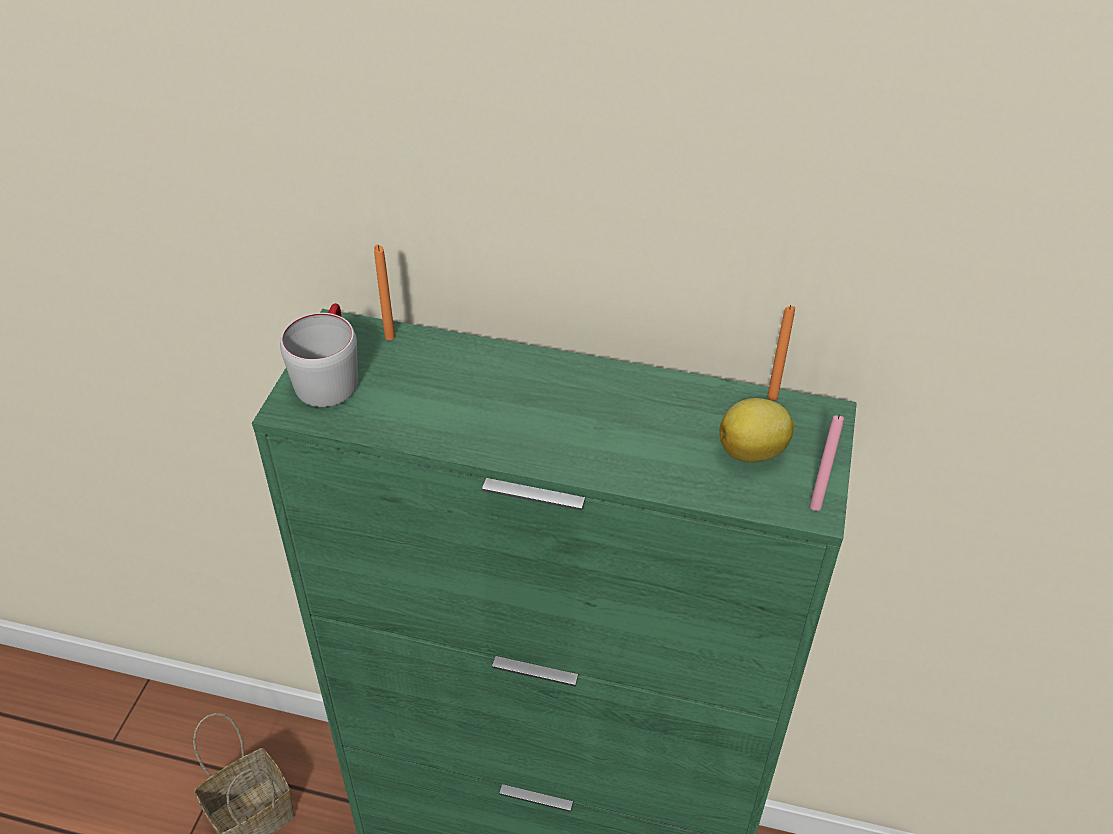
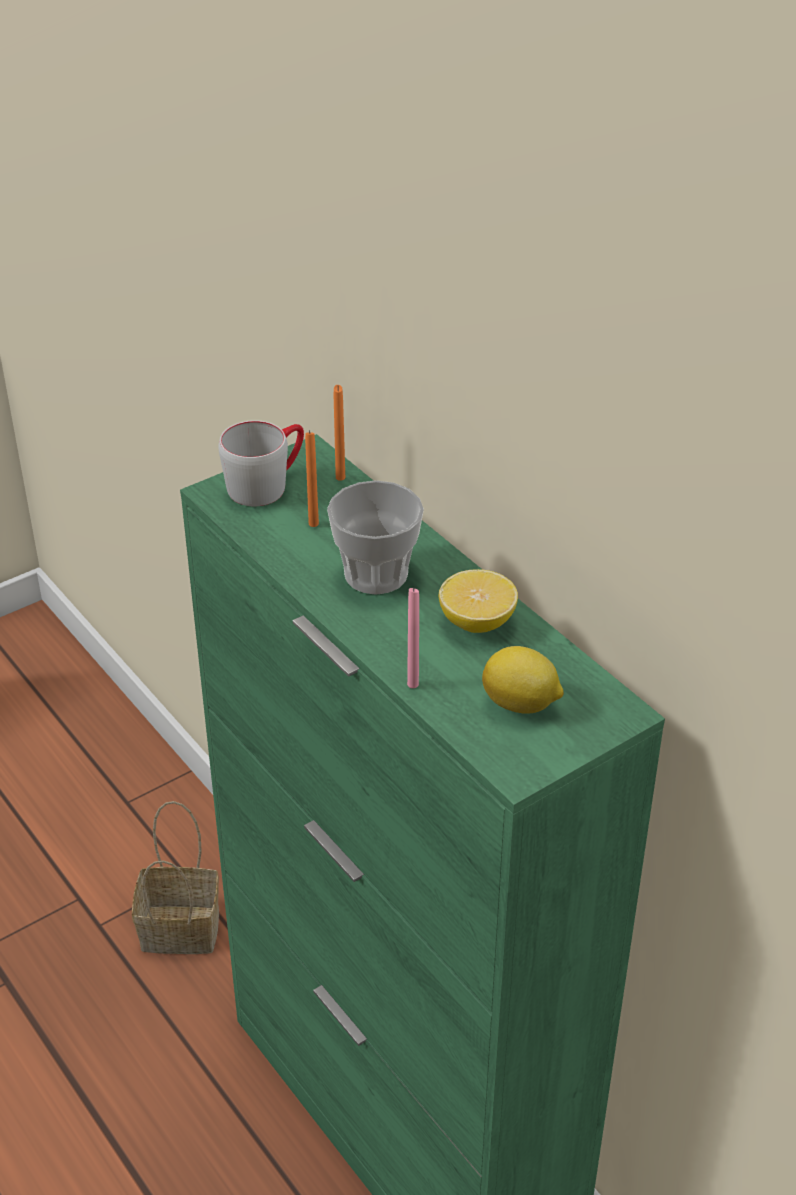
camera: 40 degrees right, 5 degrees down
(518, 406) = (376, 574): none -> cup
(643, 402) = (477, 622): none -> lemon
(772, 397) = (592, 674): orange candle -> orange candle (313, 524)
(815, 506) = (520, 770): pink candle -> pink candle (413, 684)

